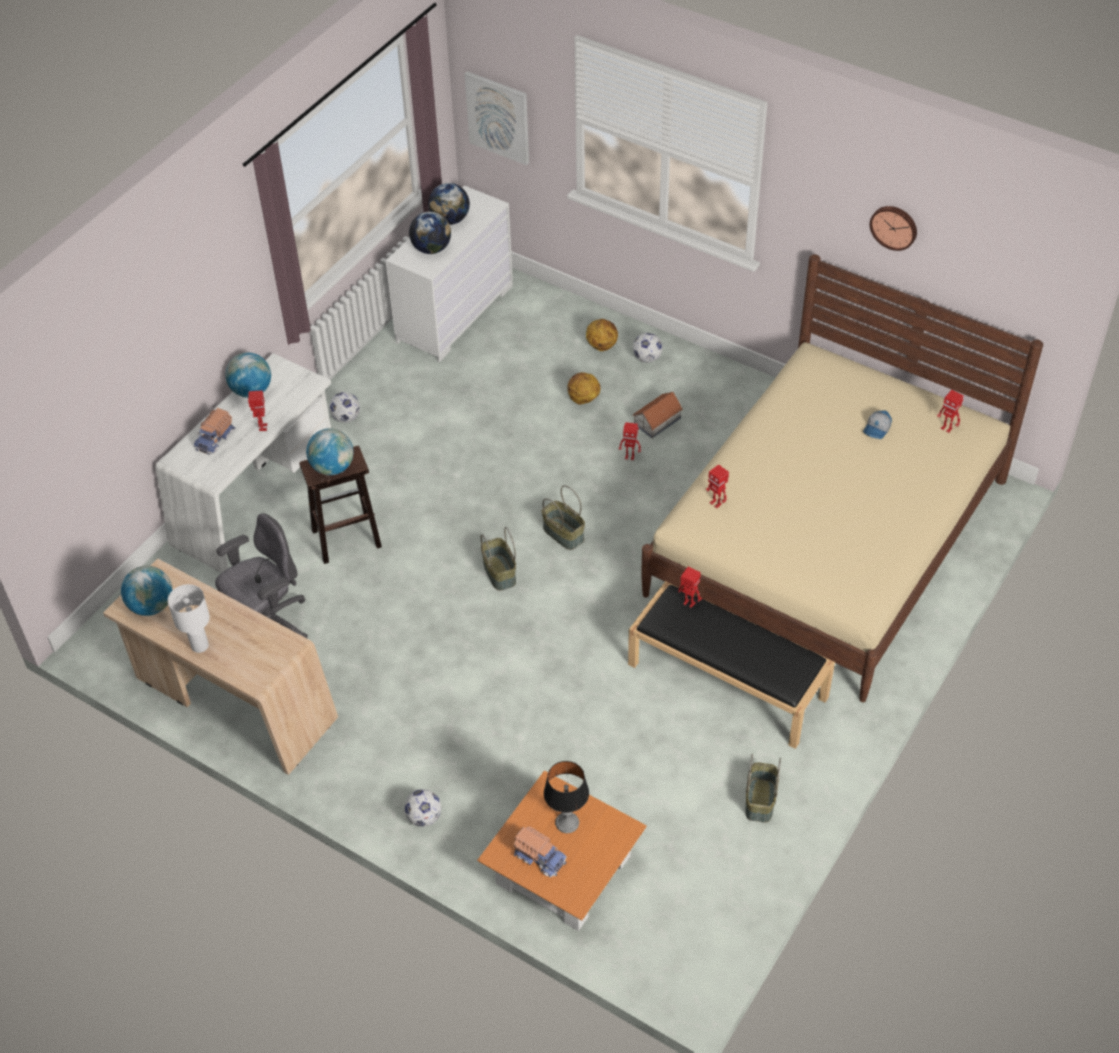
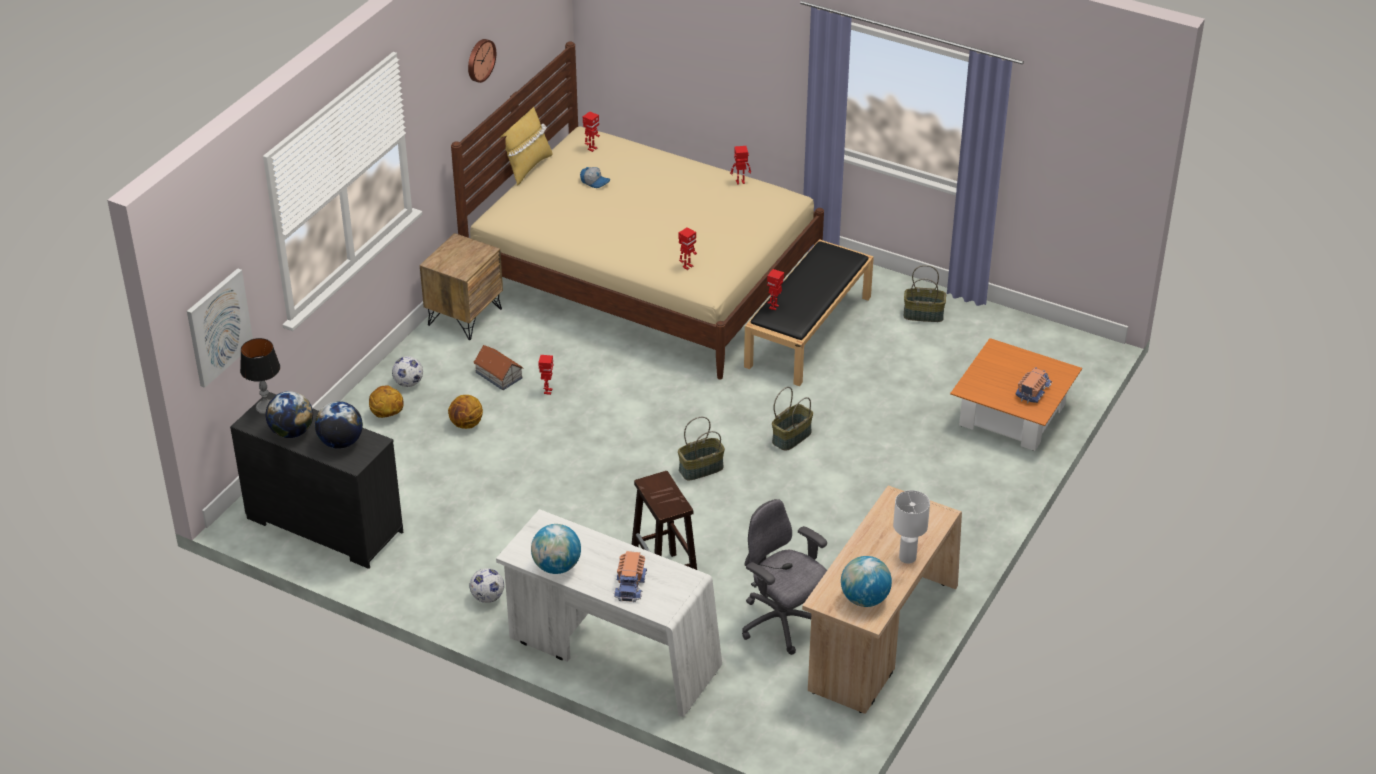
camera: 95 degrees left, 10 degrees down
(215, 439) = (631, 585): toy truck -> toy truck turned 75 degrees clockwise
(262, 427) = (612, 551): toy robot -> toy robot (740, 182)
(332, 467) = (666, 495): globe -> none
(424, 817) = (981, 497): football -> none
(454, 313) = (323, 526): white dresser -> black dresser
(564, 534) = (649, 429): basket -> basket (791, 436)
(567, 823) = (998, 378): table lamp -> table lamp (266, 408)
(752, 394) = (464, 316): none -> brown nightstand
(908, 377) = (526, 167): none -> yellow pillow

